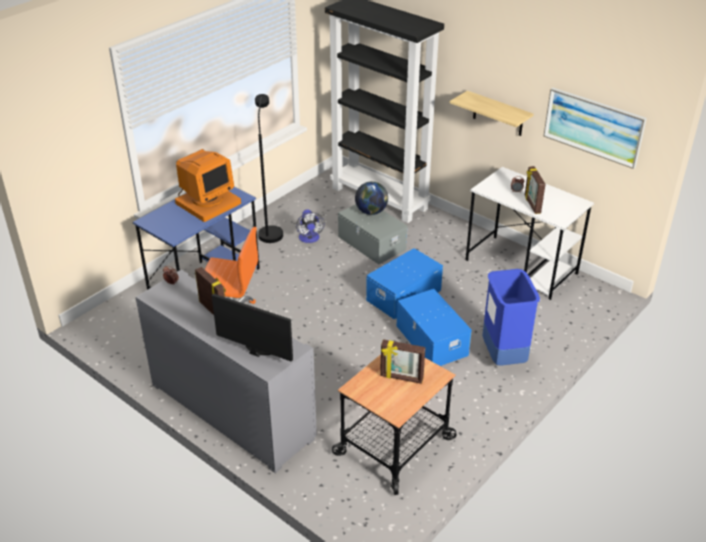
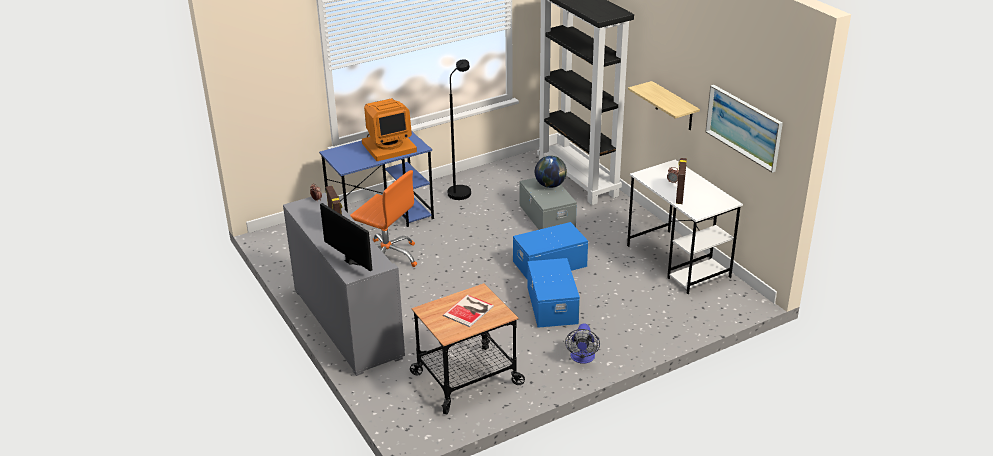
camera: 20 degrees right, 5 degrees down
(309, 239) = (492, 202): fan -> fan (582, 358)
(401, 378) = (470, 310): picture frame -> book
(503, 356) = (610, 331): blue trash can -> none

